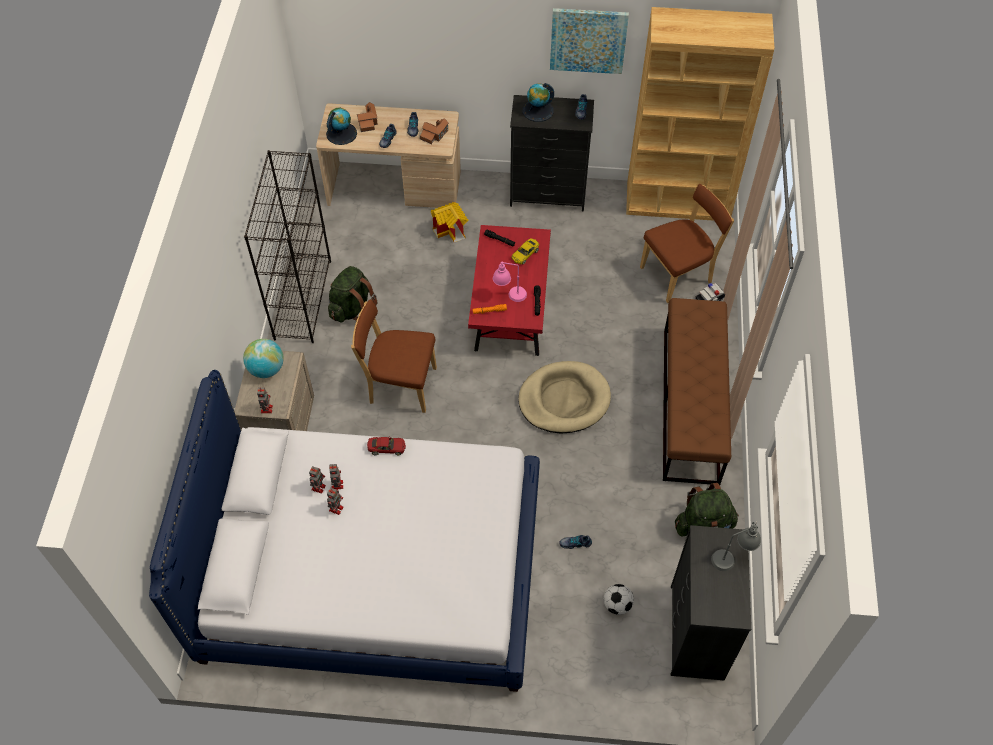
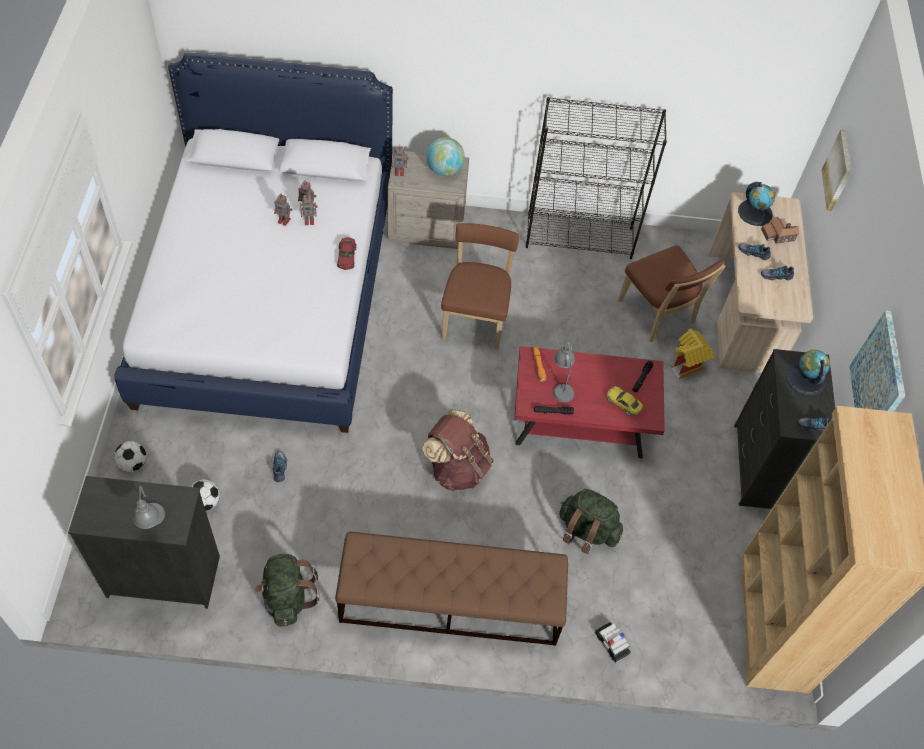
camera: 85 degrees right, 0 degrees up
(352, 308) = (571, 278): green backpack -> green backpack (586, 531)
(362, 40) = (838, 170): none -> picture
(434, 135) = (769, 295): toy house -> none
(509, 296) = (561, 385): pink table lamp -> grey table lamp
(564, 400) = (457, 467): beige dog bed -> brown backpack
(580, 679) = (133, 463): none -> football
(679, 274) = (648, 610): brown chair -> brown chair (658, 315)

